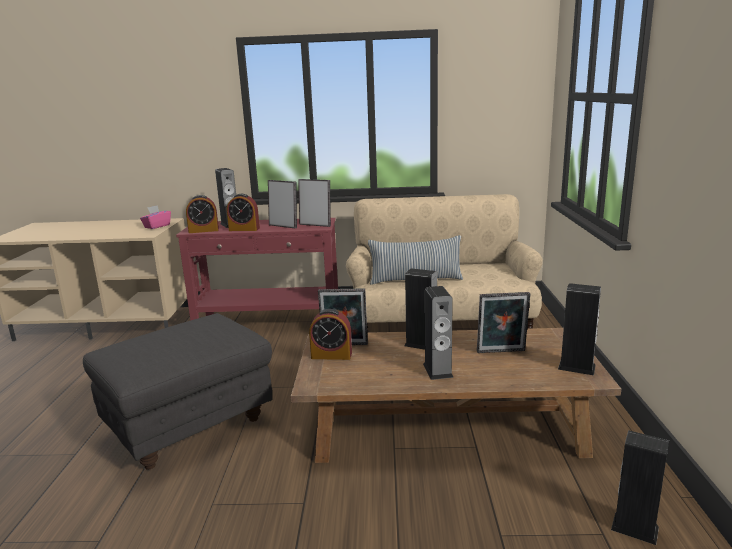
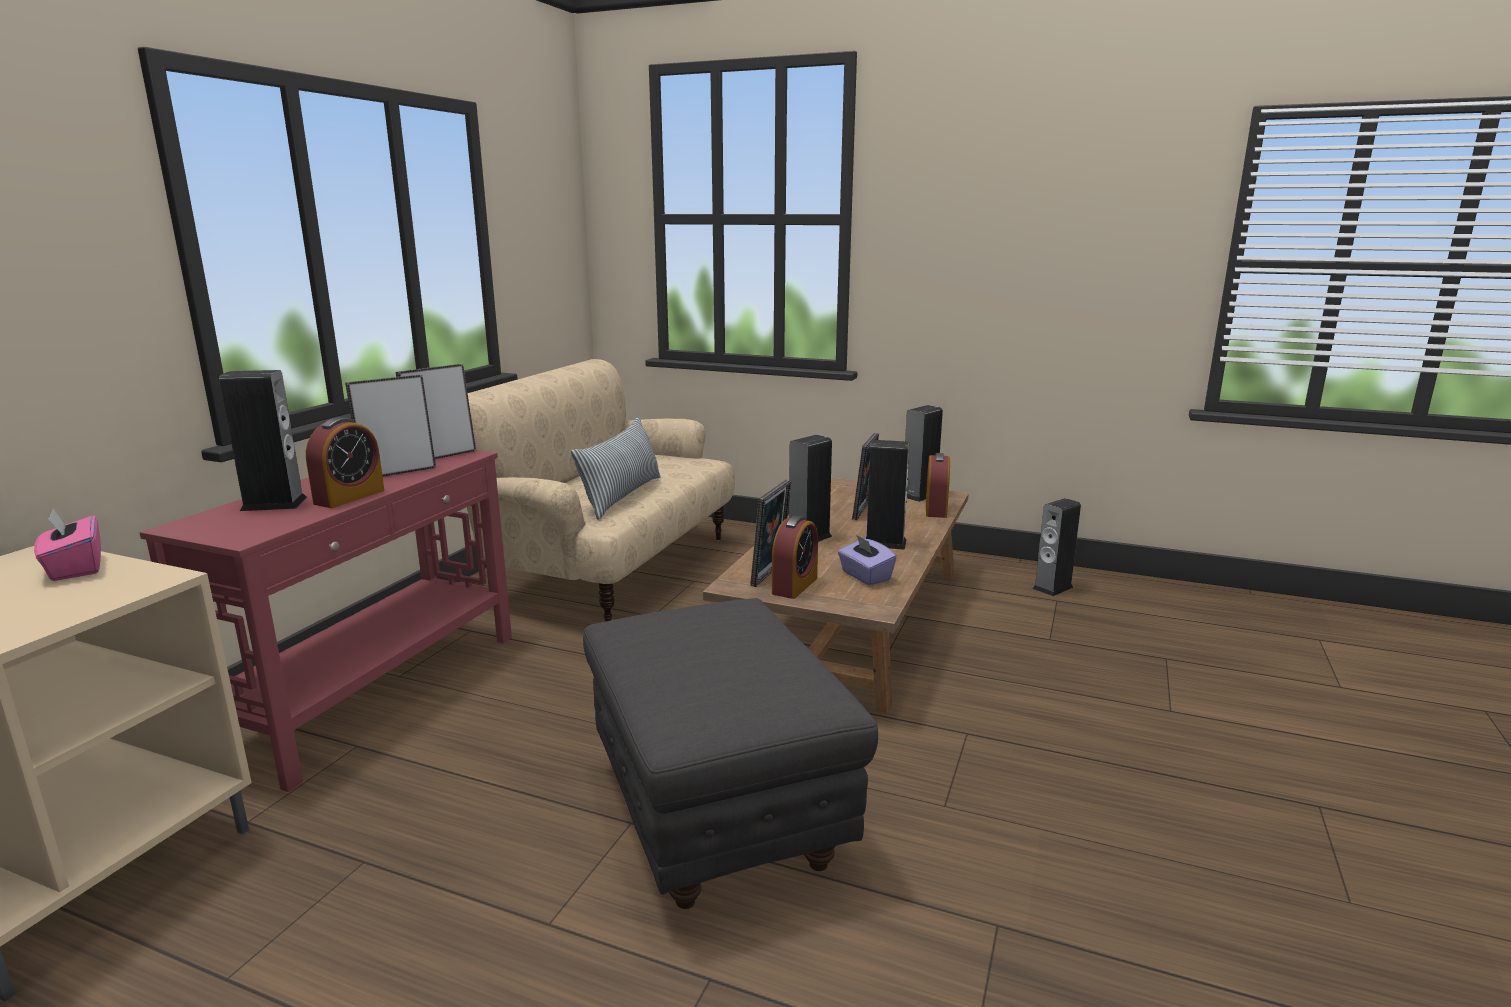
camera: 70 degrees left, 0 degrees up
(203, 230) = (271, 526): alarm clock -> alarm clock (936, 509)
(364, 374) = (865, 576): none -> purple tissue box

